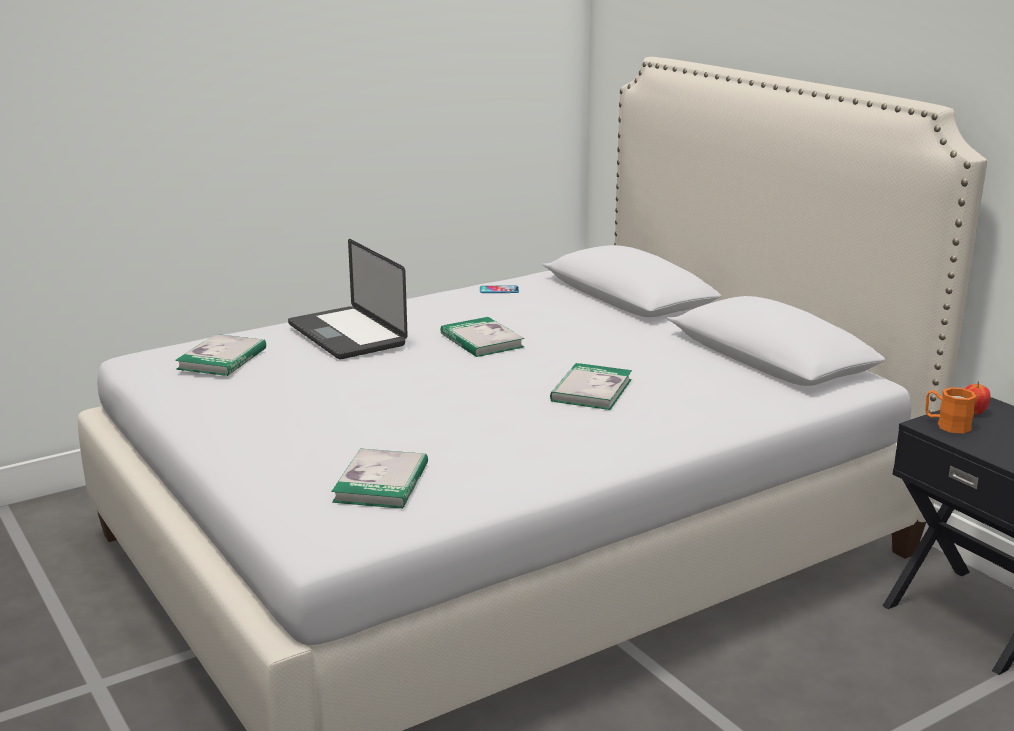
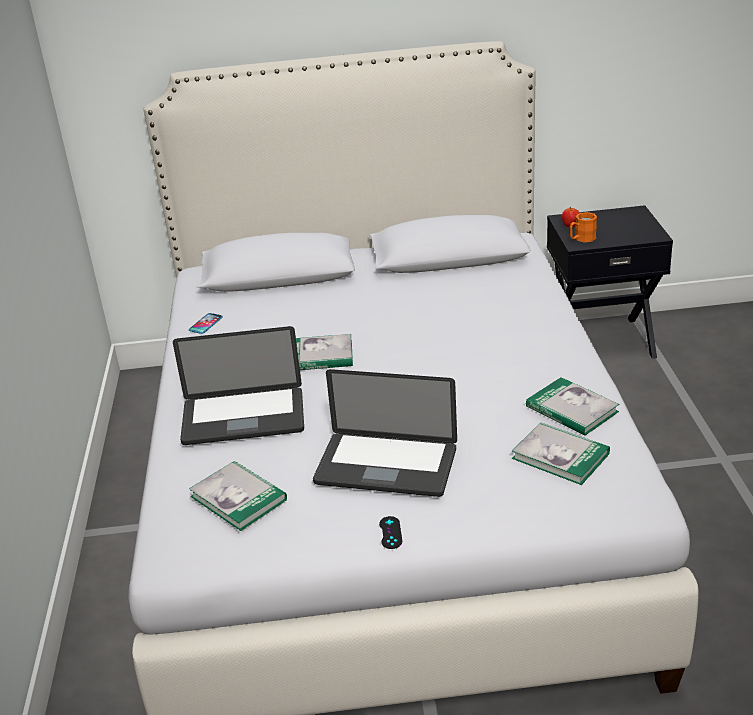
camera: 60 degrees left, 10 degrees up
(203, 428) = (390, 533): none -> black game controller
(304, 403) = (386, 466): none -> laptop
(591, 390) = (457, 333): book -> book (571, 409)

